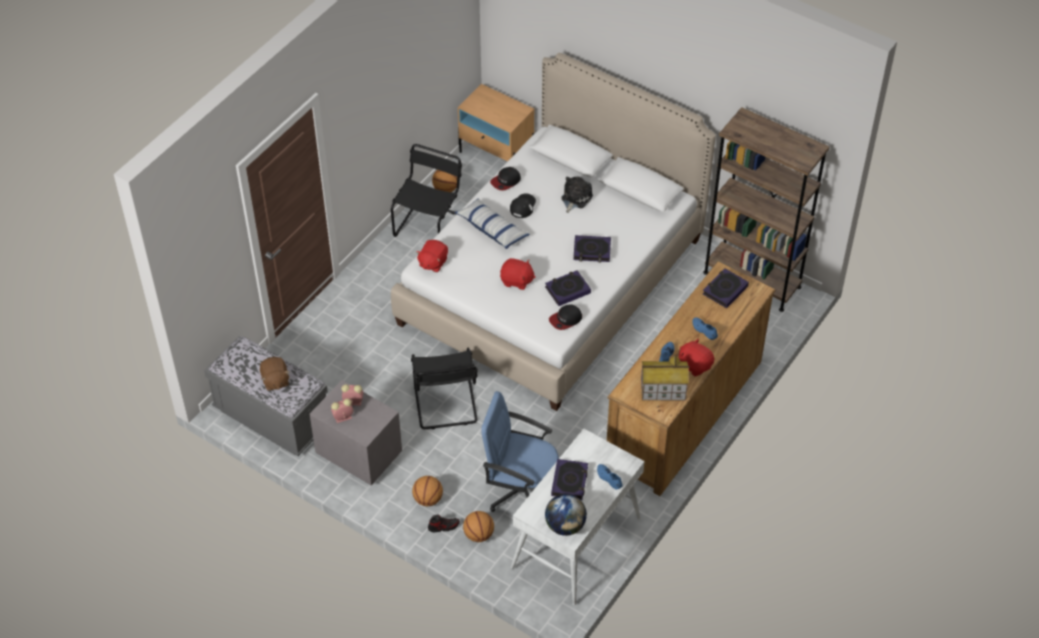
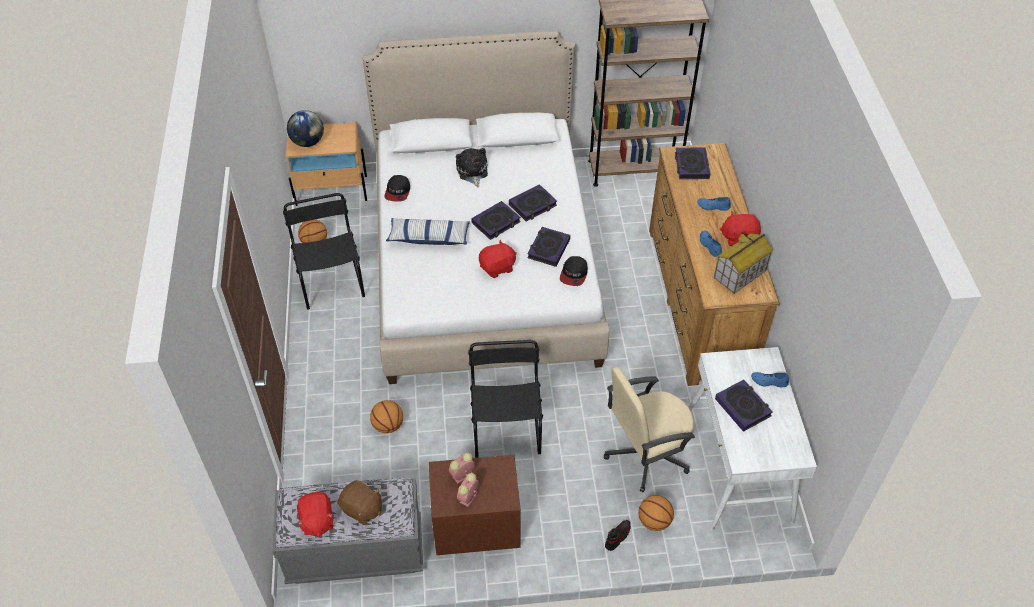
camera: 40 degrees left, 0 degrees up
(359, 455) = (475, 527): grey nightstand -> brown nightstand
(428, 499) = (578, 522): basketball -> basketball (387, 425)
(432, 263) = (406, 298): red plush toy -> red plush toy (317, 521)
(446, 405) = (506, 426): black chair -> black chair turned 135 degrees counterclockwise
(521, 489) = (645, 454): blue office chair -> beige office chair
(523, 206) = (435, 203): black cap -> none
(550, 247) = (496, 223): none -> book
(565, 525) = (784, 449): globe -> globe (308, 142)

